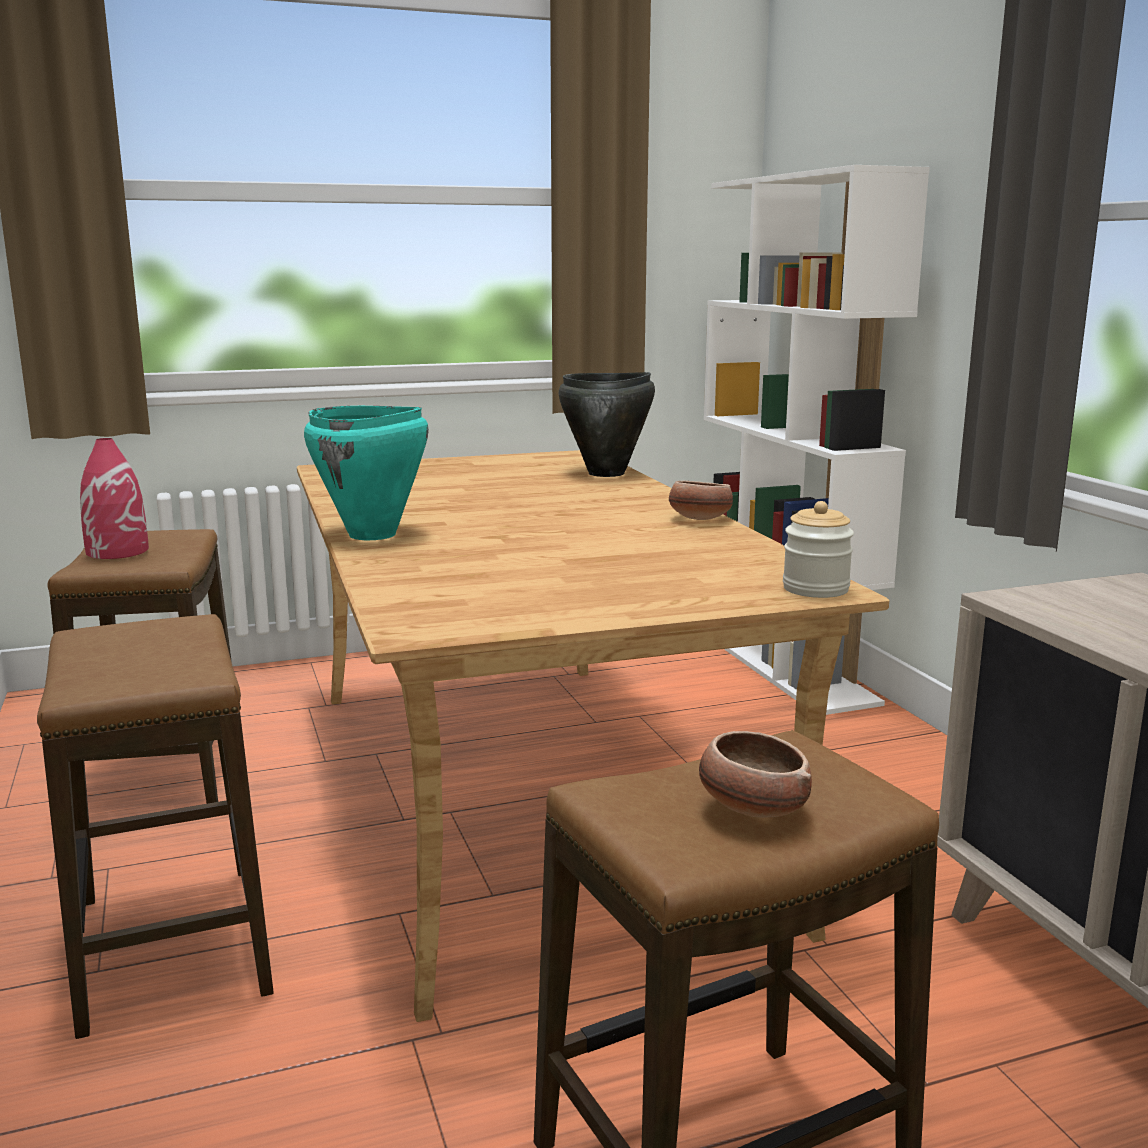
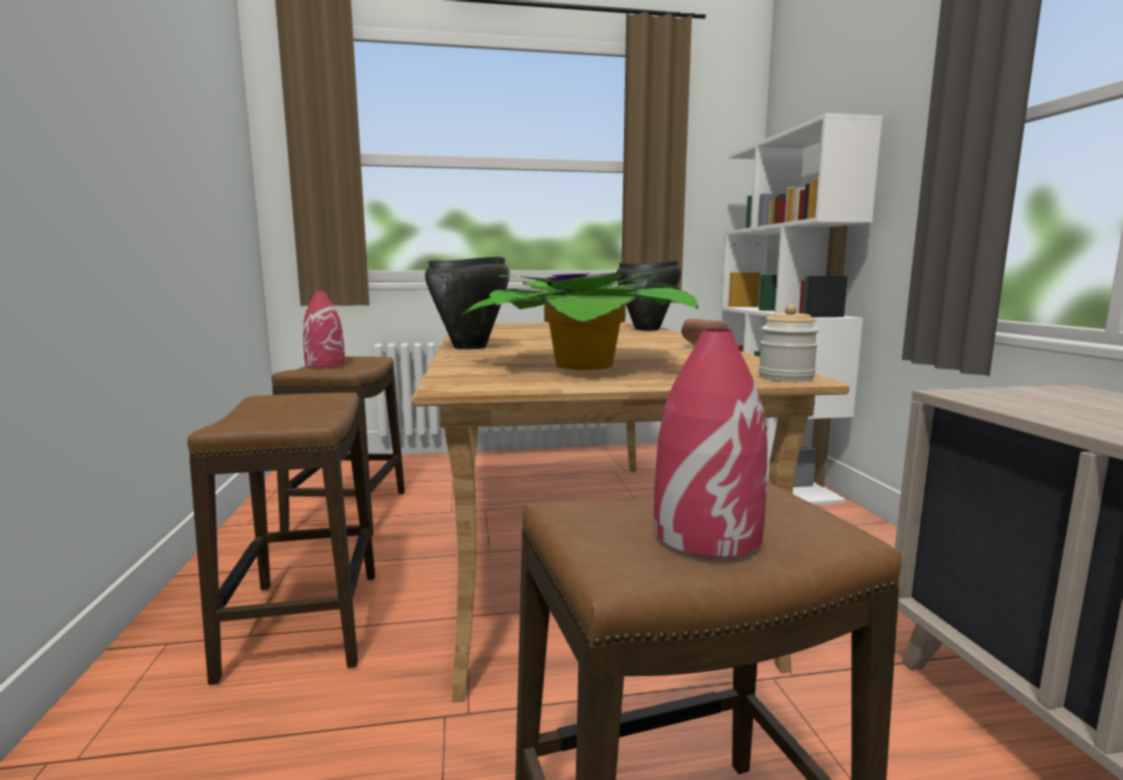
camera: 10 degrees right, 5 degrees down
(372, 535) = (470, 347): turquoise cooking pot -> black cooking pot
(555, 571) = (583, 364): none -> potted plant
(752, 808) = (706, 533): bowl -> red vase

